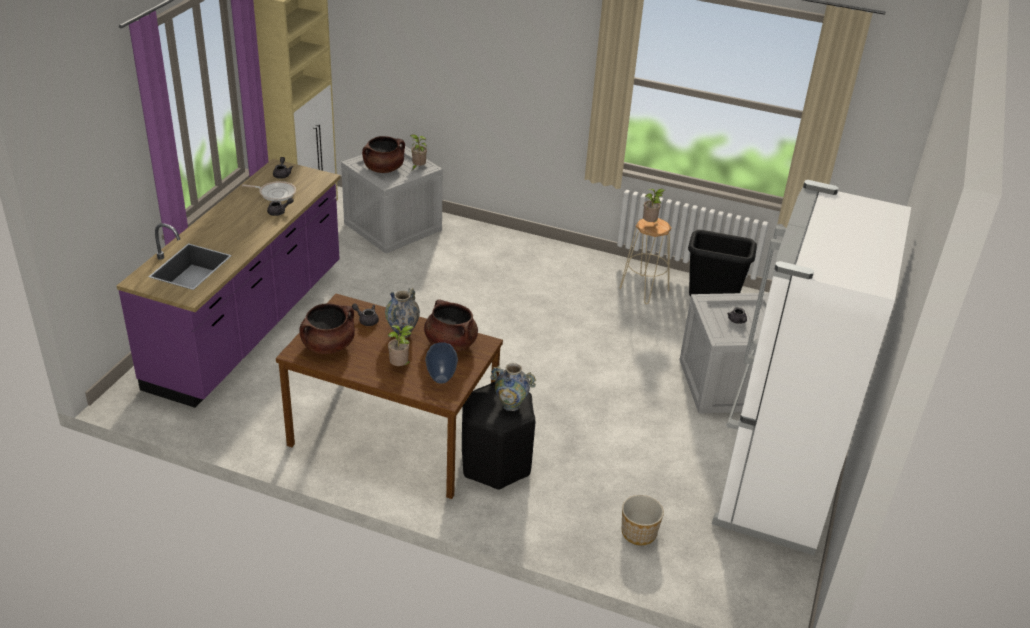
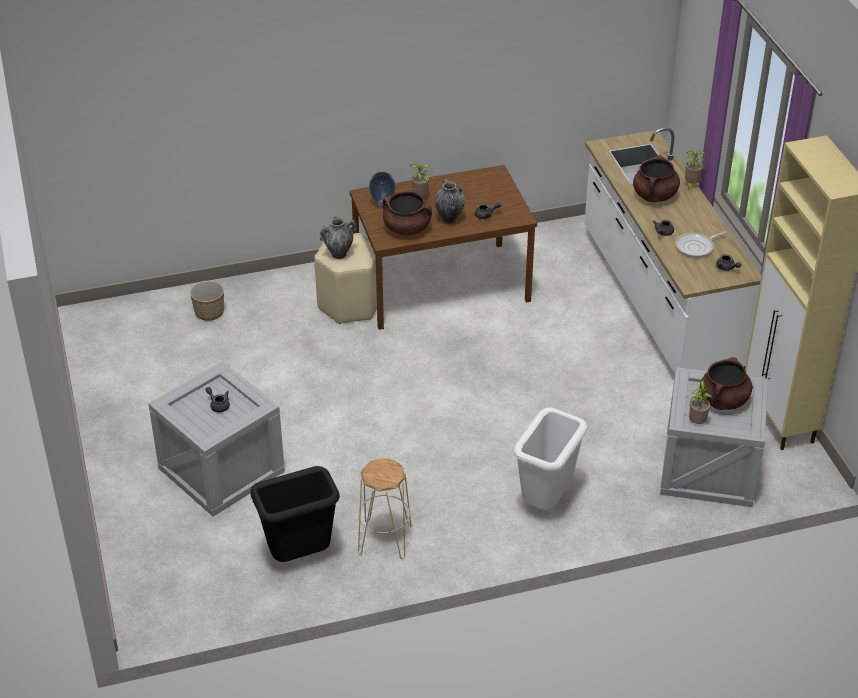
camera: 145 degrees right, 5 degrees up
(249, 326) = (658, 302): purple counter -> white counter
(328, 345) = (484, 187): brown cooking pot -> brown cooking pot (655, 195)
(495, 464) = (350, 304): black stool -> beige stool
(515, 259) = (546, 500): none -> white trash can
(650, 223) = (388, 473): potted plant -> potted plant (691, 185)
(773, 487) = (129, 394): white fridge -> none

